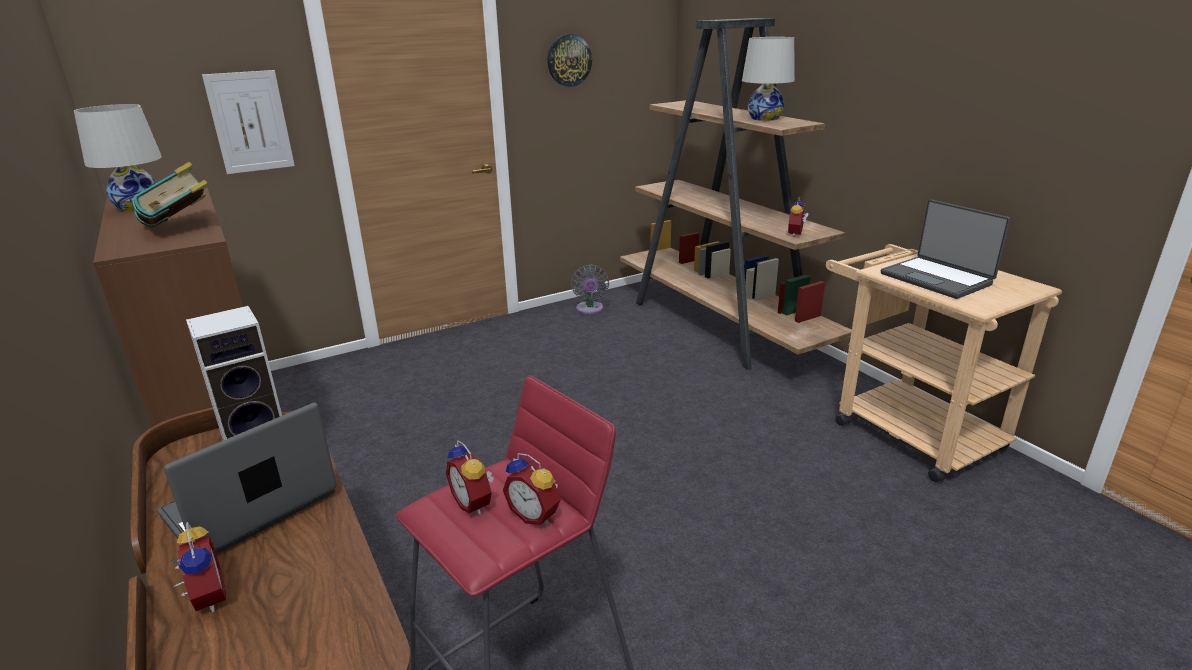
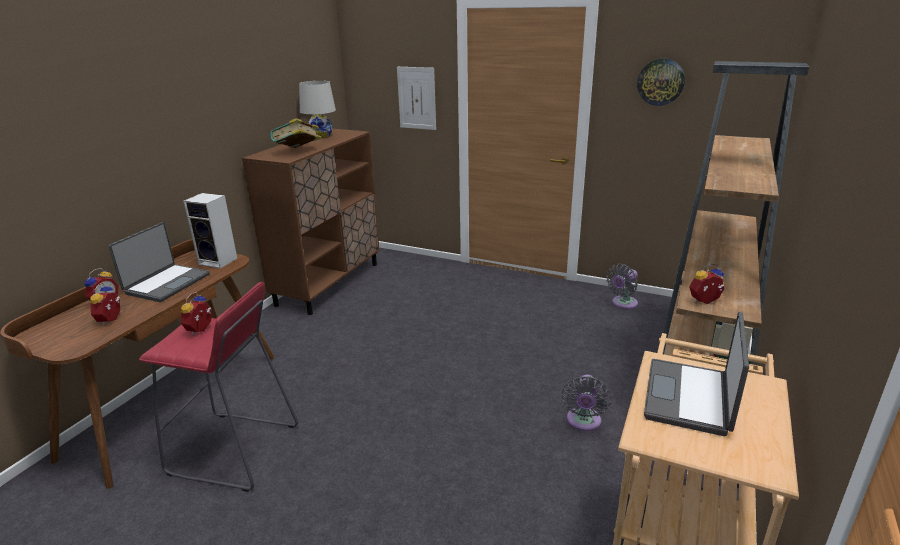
camera: 55 degrees right, 0 degrees up
(252, 507) = (166, 283): laptop -> laptop turned 105 degrees clockwise
(536, 514) = (200, 349): alarm clock -> alarm clock (112, 320)
(732, 401) = (583, 422): none -> grey fan
(764, 118) = (744, 174): white table lamp -> none

